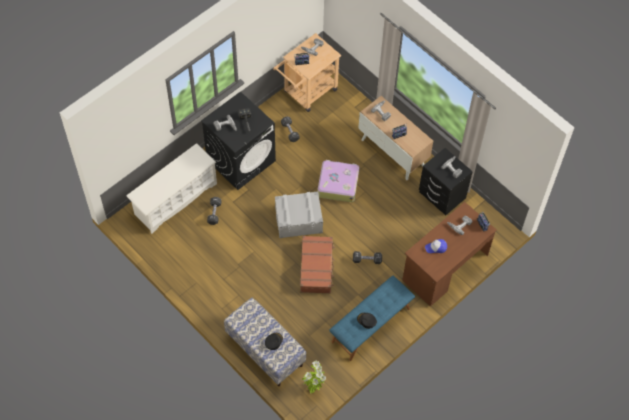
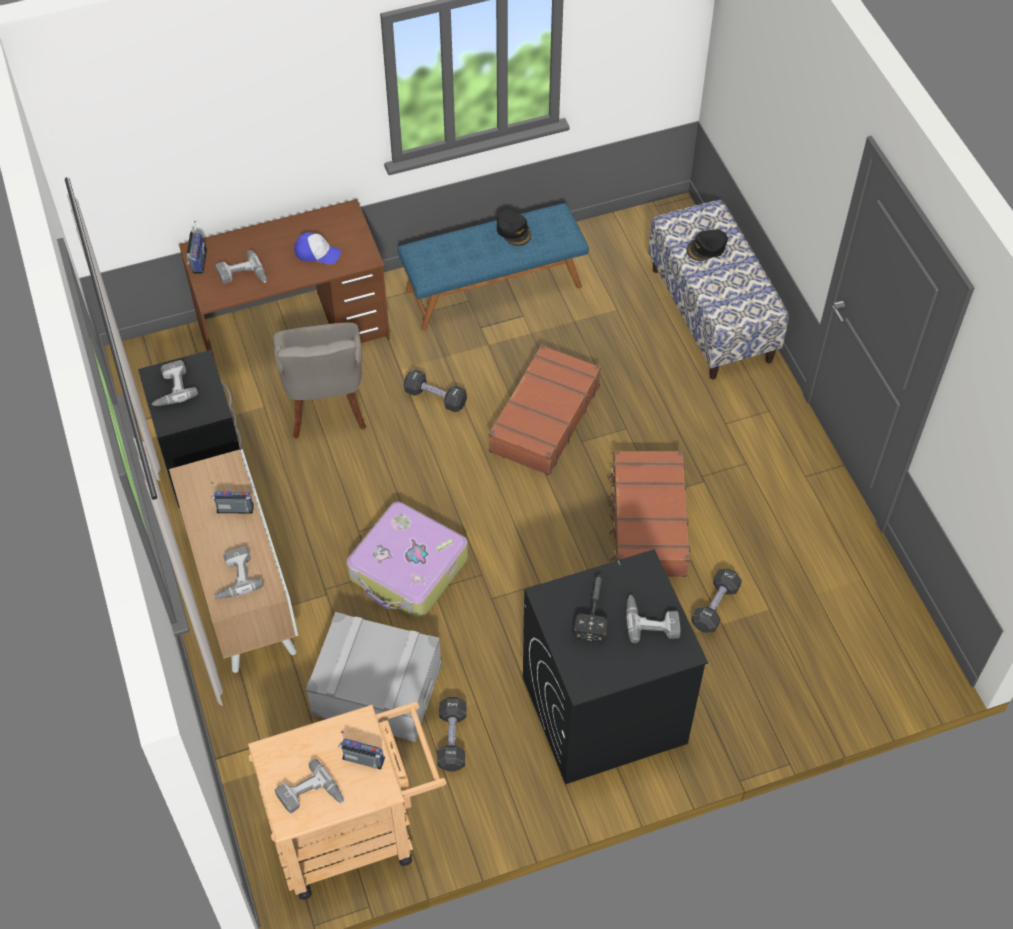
camera: 155 degrees left, 5 degrees down
(175, 199) = (795, 673): white shoe rack -> none
(254, 237) = (647, 522): none -> brown suitcase
(298, 220) = (534, 524): grey storage box -> grey storage box (377, 690)
(313, 387) = (648, 232): potted plant -> none
(409, 238) = (326, 407): none -> grey chair

